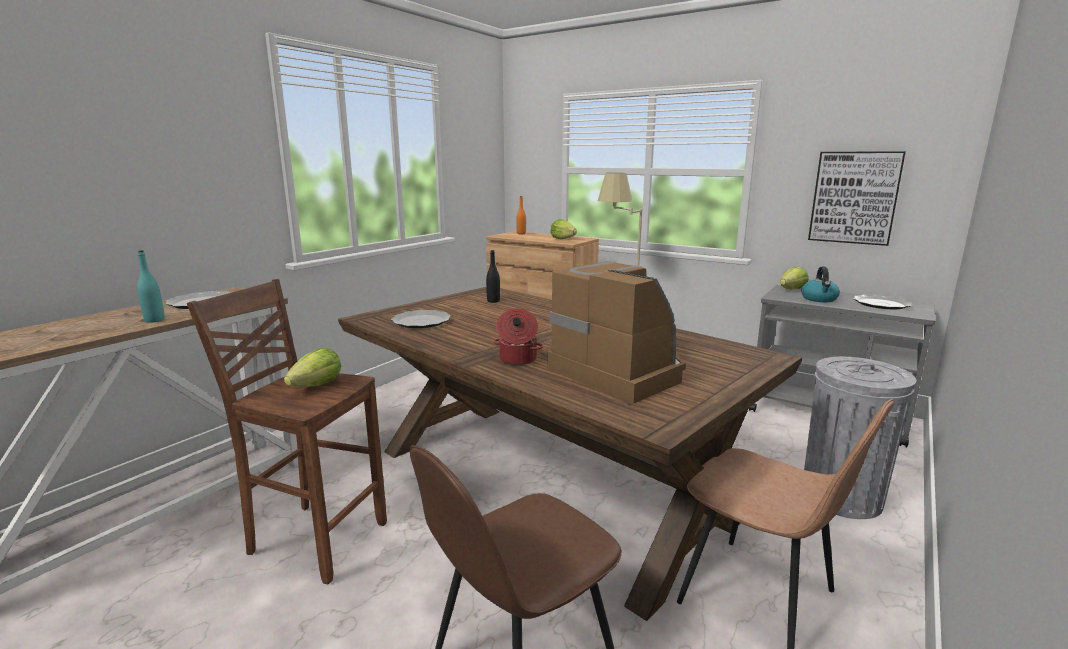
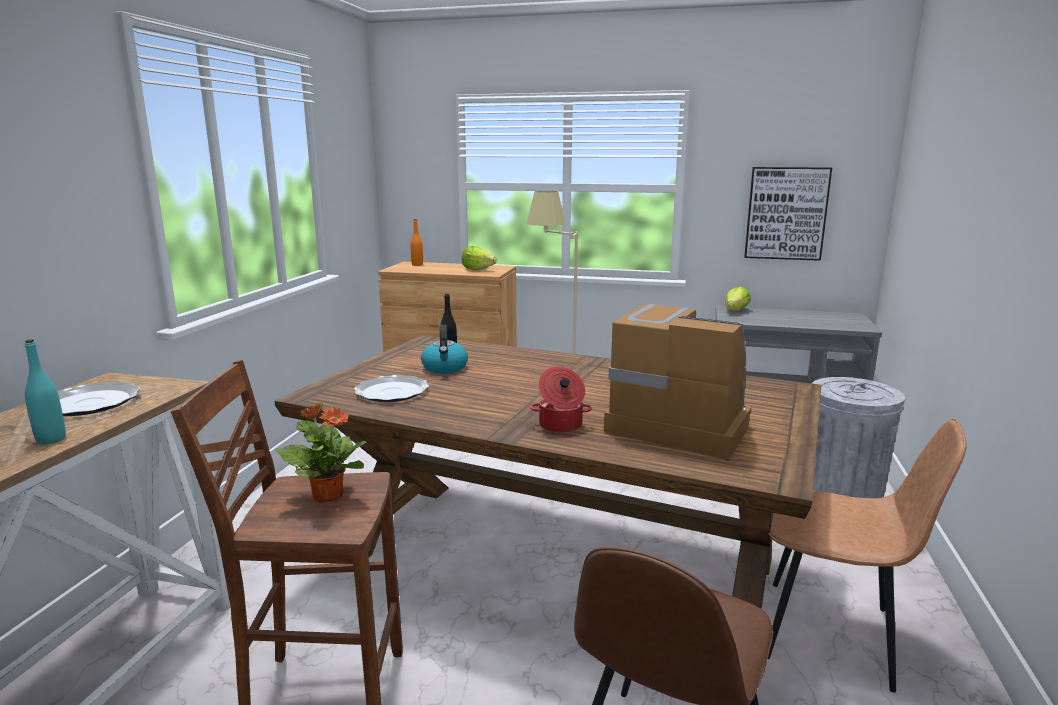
camera: 20 degrees left, 0 degrees up
(317, 386) = (327, 495): lettuce -> potted plant
(819, 299) = (769, 319): kettle -> kettle (445, 368)
(881, 304) = (825, 319): plate -> none

